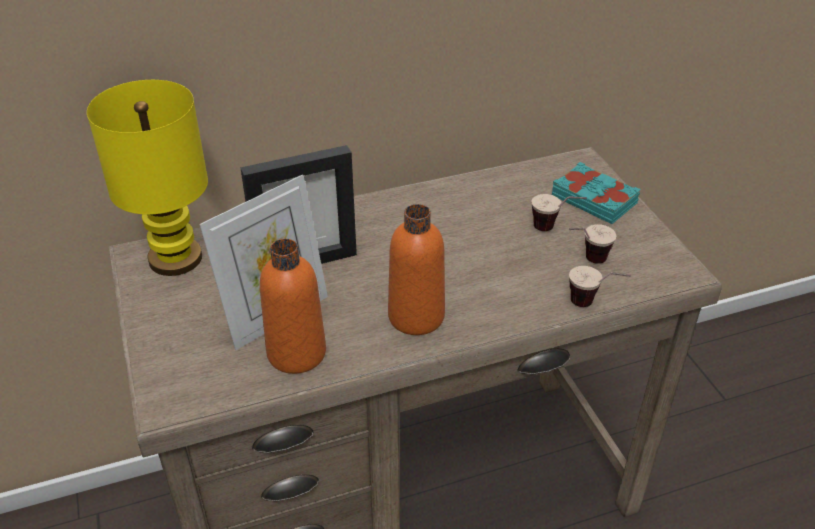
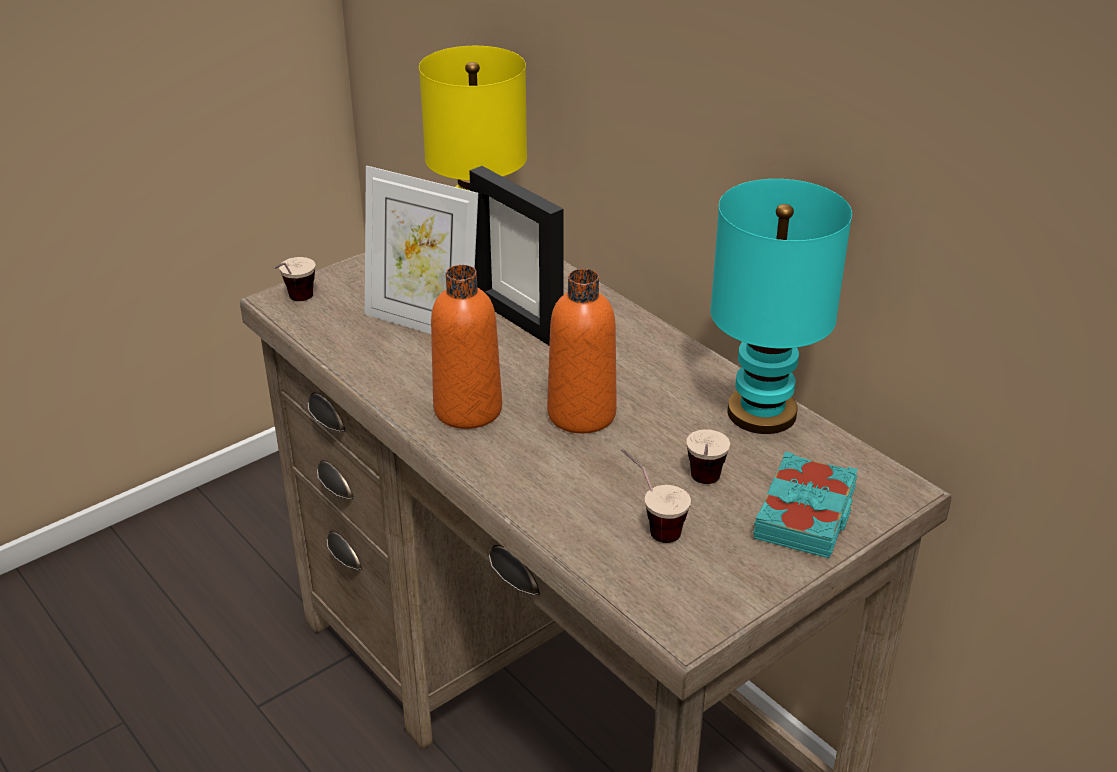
camera: 70 degrees right, 5 degrees down
(296, 353) = (375, 348): orange bottle -> orange bottle (581, 414)
(486, 185) = (763, 412): none -> turquoise table lamp
(593, 305) = (561, 544): cup -> cup (295, 303)

